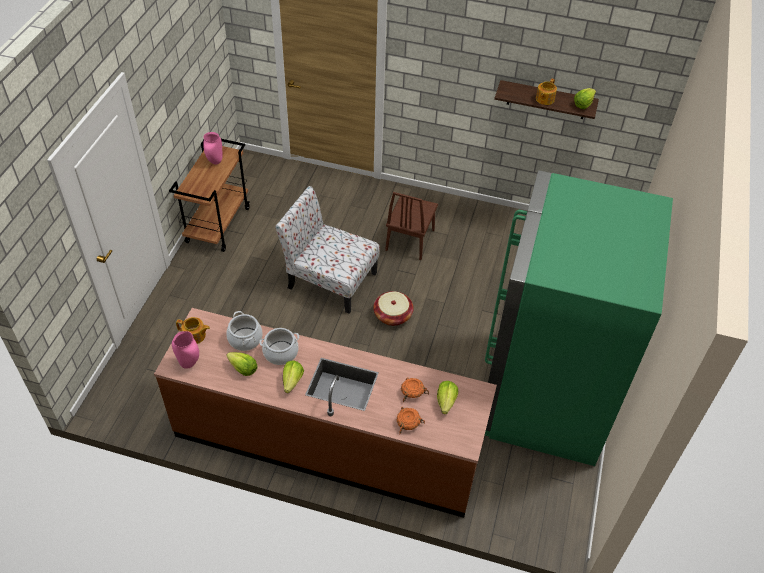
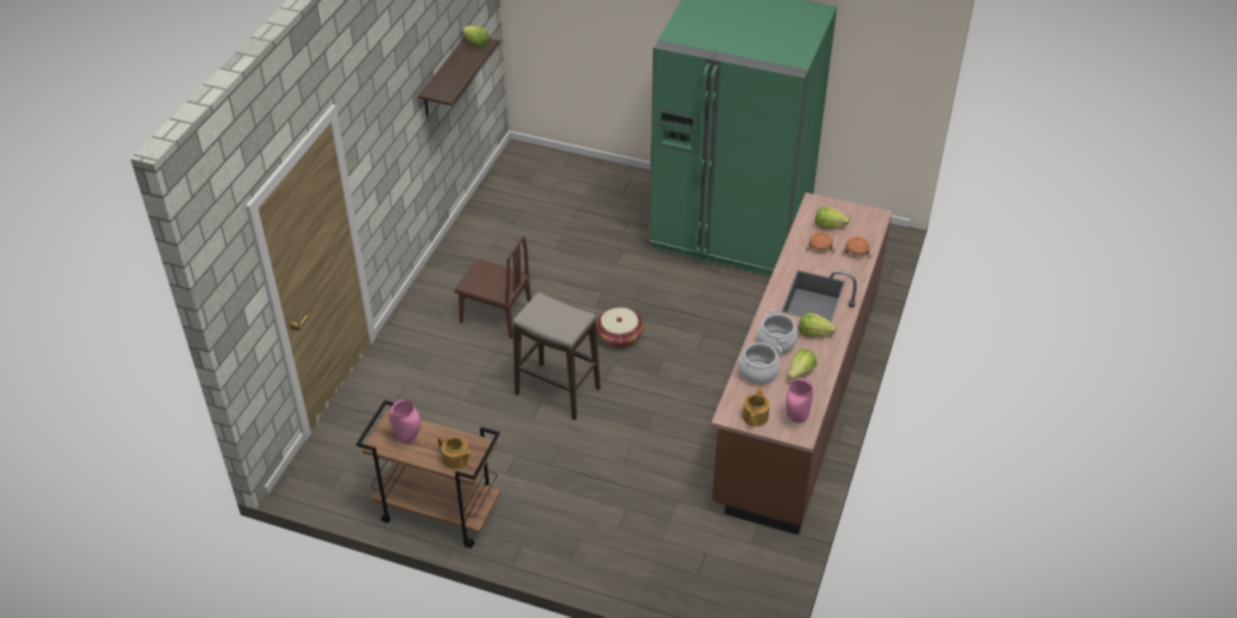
camera: 85 degrees left, 5 degrees down
(330, 280) = (557, 392): chair -> stool
(544, 99) = (462, 68): teapot -> teapot (456, 459)

